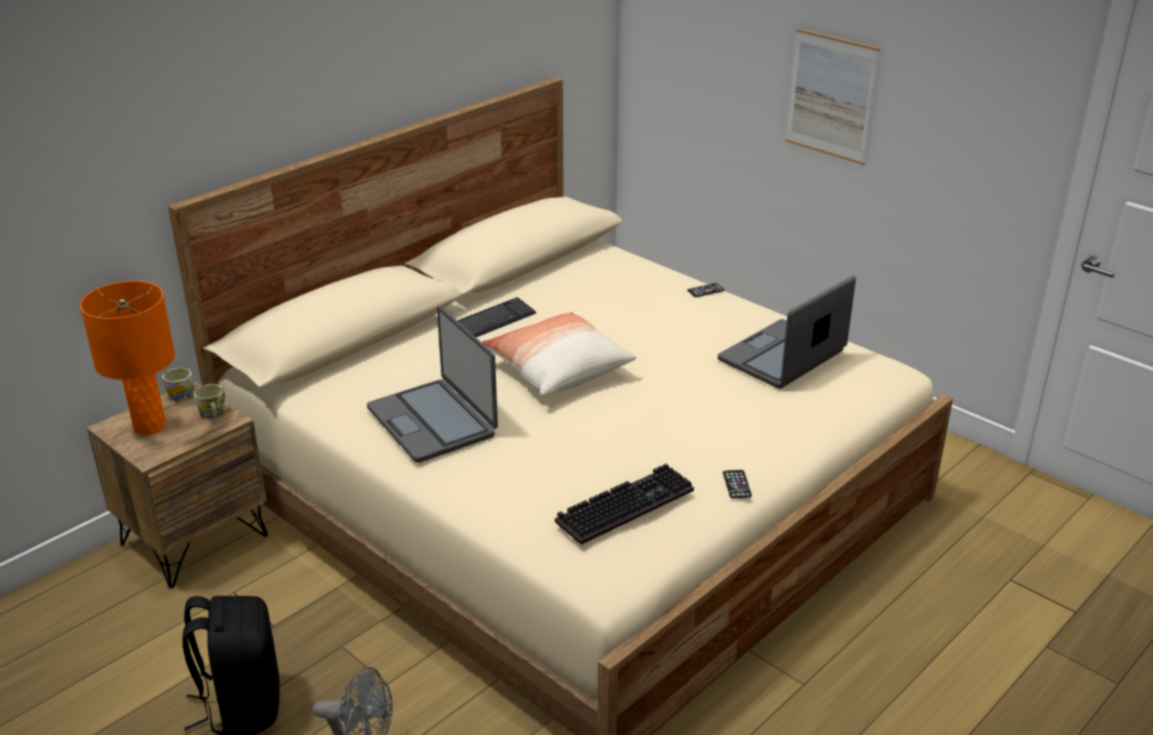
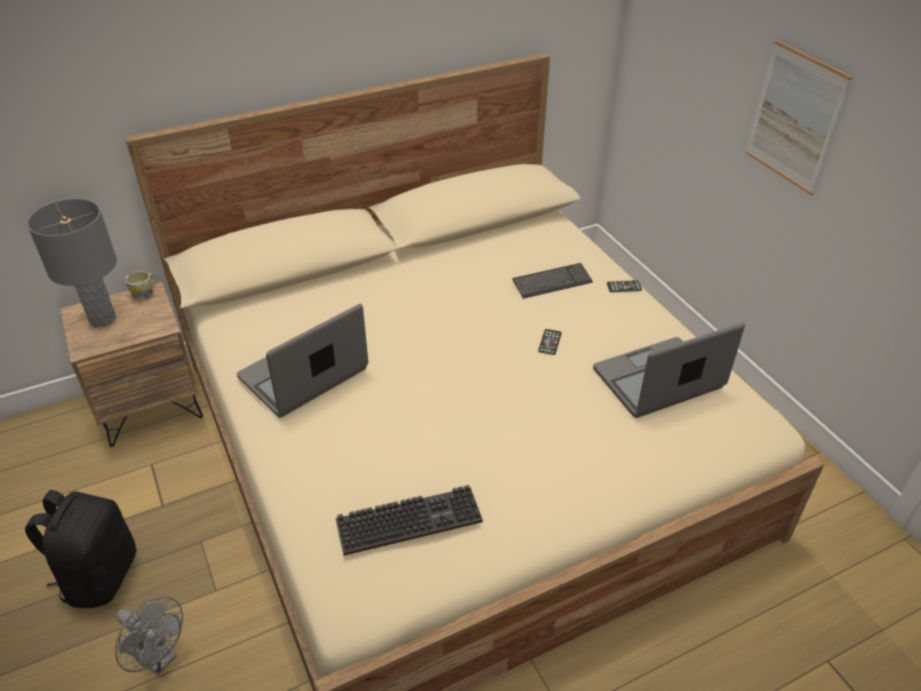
camera: 20 degrees right, 10 degrees up
(149, 426) = (102, 319): orange table lamp -> grey table lamp
(213, 414) = (154, 319): mug -> none
(433, 421) = (304, 375): laptop -> laptop turned 60 degrees clockwise
(493, 320) = (417, 278): keyboard -> keyboard (552, 282)
(557, 370) = (440, 345): pillow -> none
(737, 484) = (532, 523): phone -> phone (550, 342)

